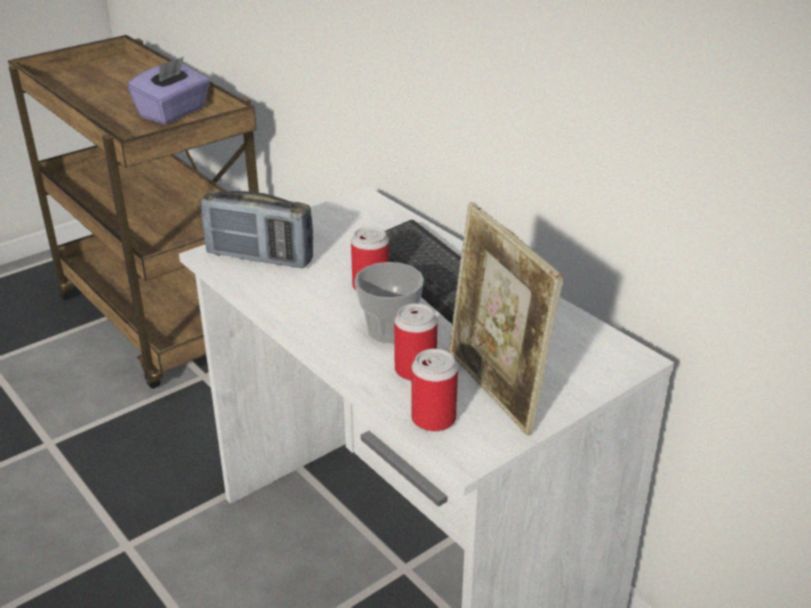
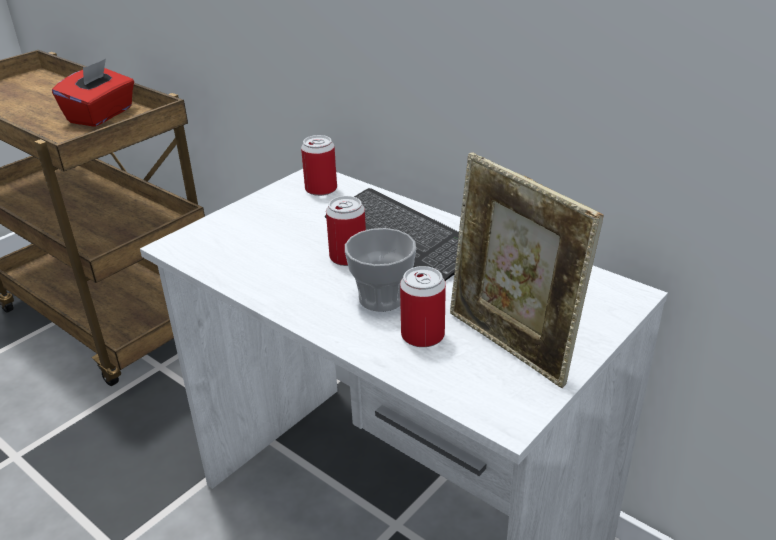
camera: 10 degrees left, 0 degrees up
(174, 113) = (101, 115): purple tissue box -> red tissue box
(259, 257) = (226, 242): radio -> none
(433, 419) = (460, 384): can -> can (321, 189)

